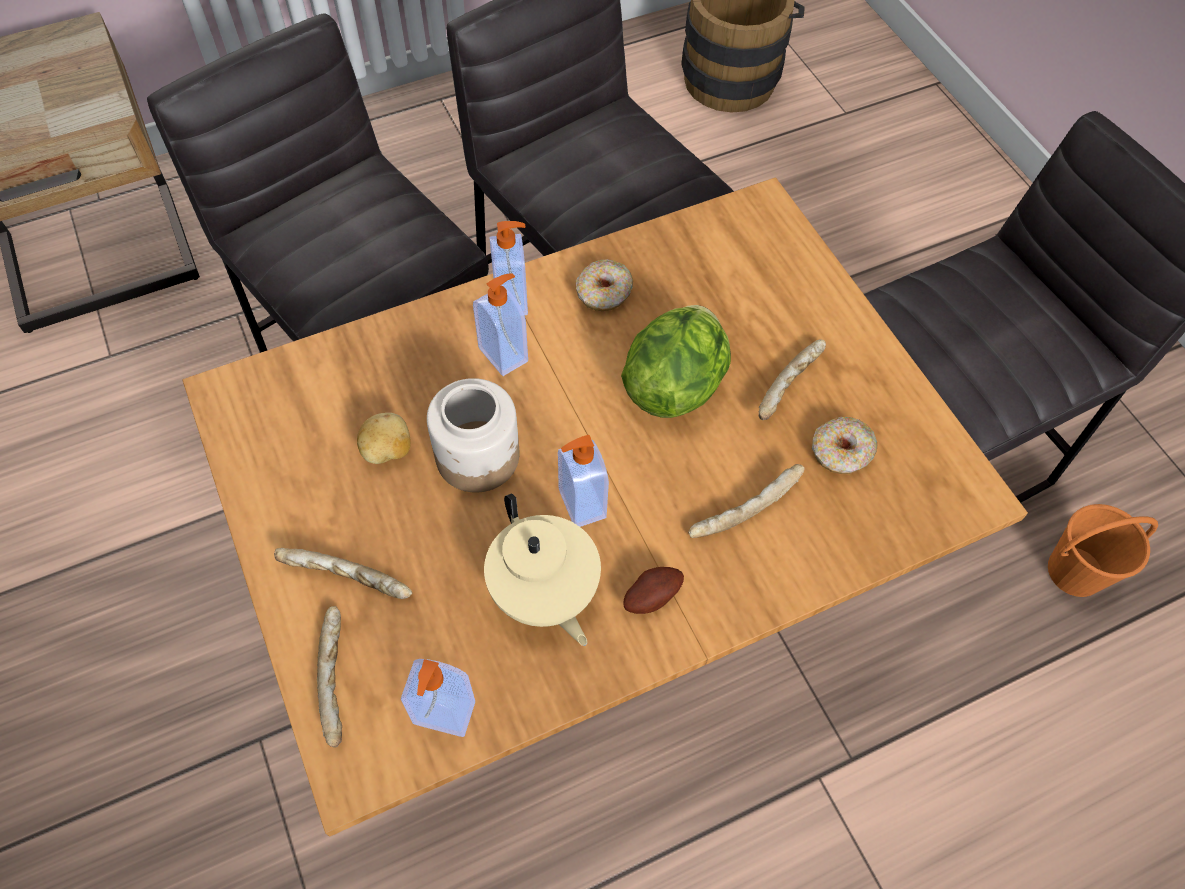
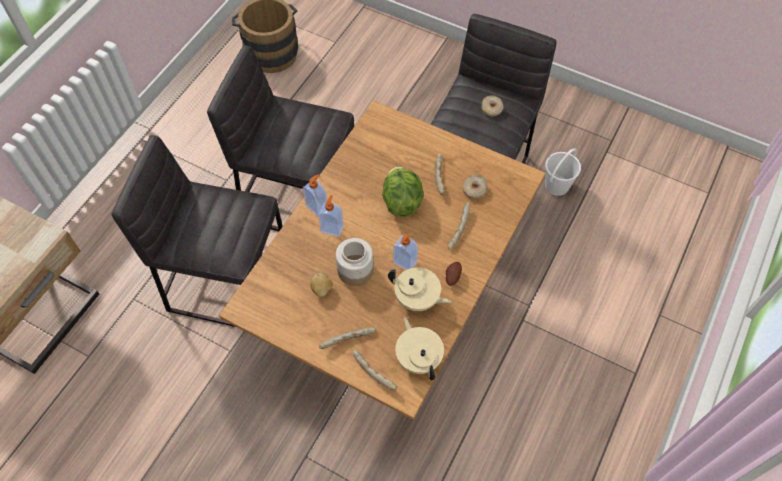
camera: 35 degrees left, 0 degrees up
(443, 715) = (419, 358): soap dispenser -> beige teapot
(604, 293) = (348, 183): donut -> donut (491, 109)
(1074, 571) = (556, 185): orange bucket -> white bucket

